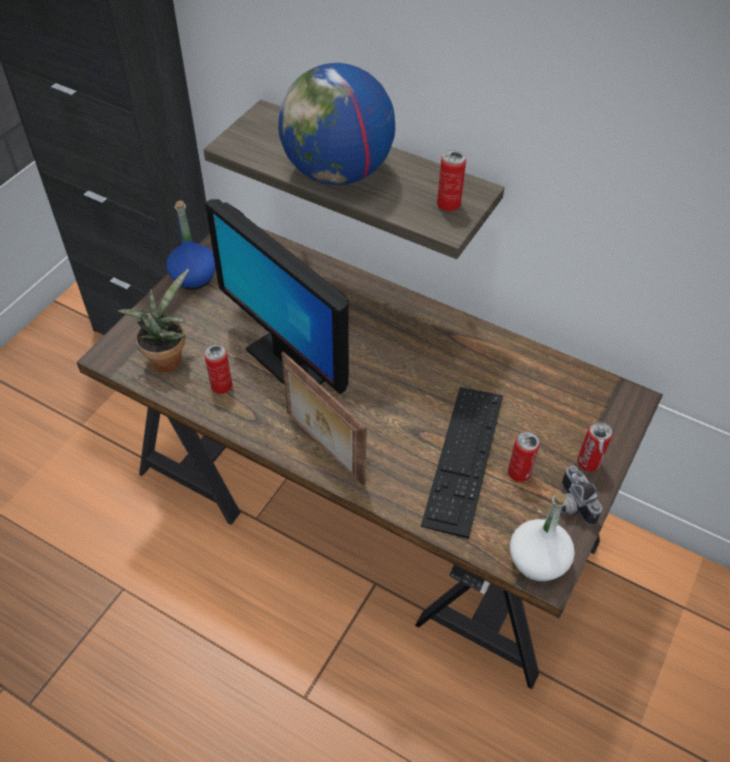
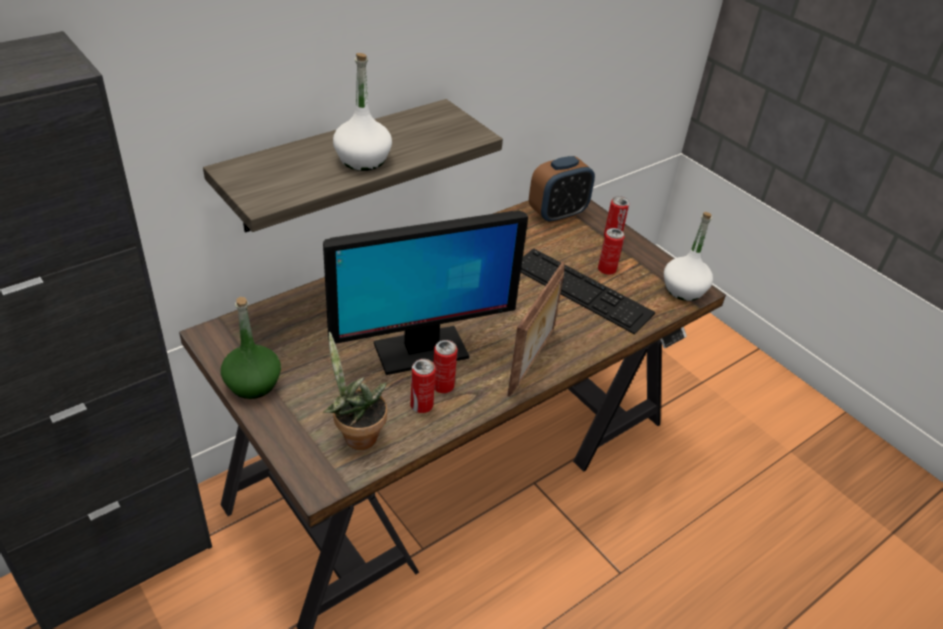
camera: 70 degrees left, 10 degrees down
(194, 277) = (253, 383): blue bottle -> green bottle
(323, 448) = (532, 361): picture frame -> picture frame turned 45 degrees counterclockwise
(337, 173) = (363, 159): globe -> white bottle
(448, 204) = (449, 125): can -> can (443, 386)
(571, 504) = (644, 258): camera -> none
(589, 399) = (557, 214): none -> alarm clock

